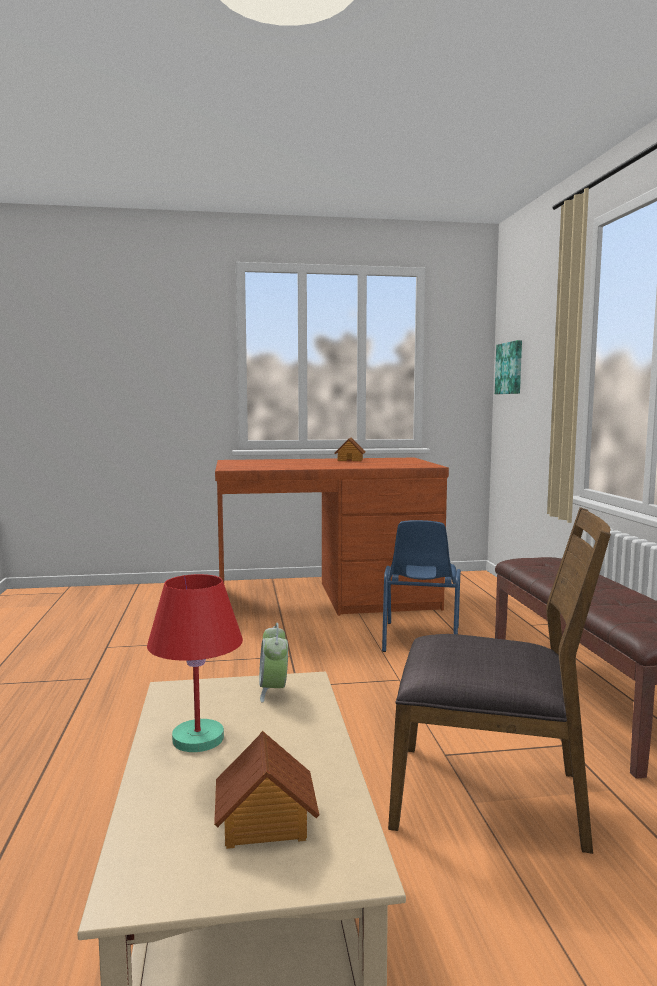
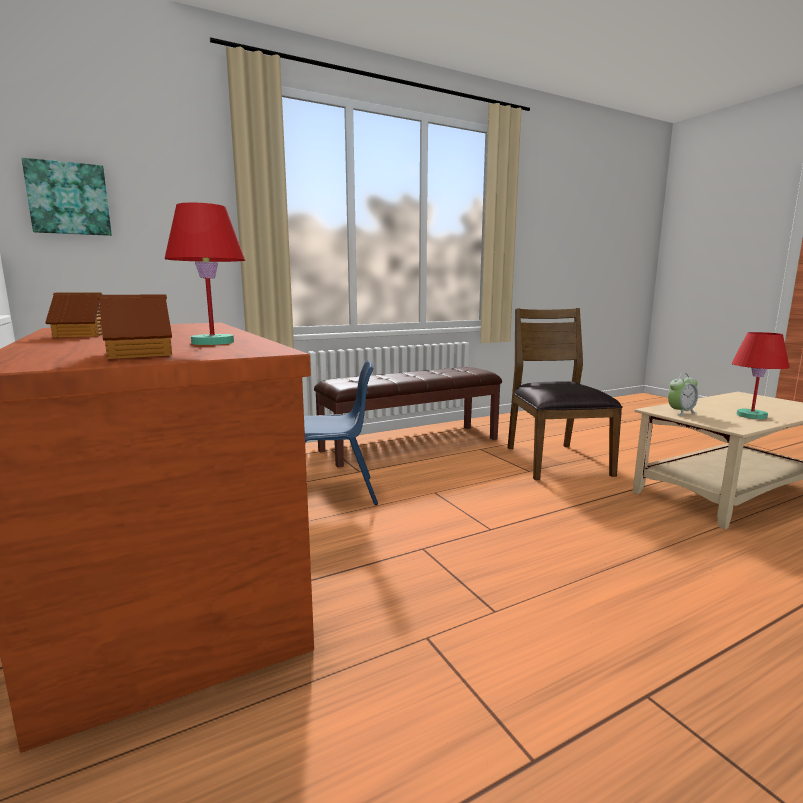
camera: 110 degrees left, 5 degrees up
(264, 821) = (758, 402): toy house -> toy house (141, 353)
(281, 466) = (212, 342): none -> red table lamp

